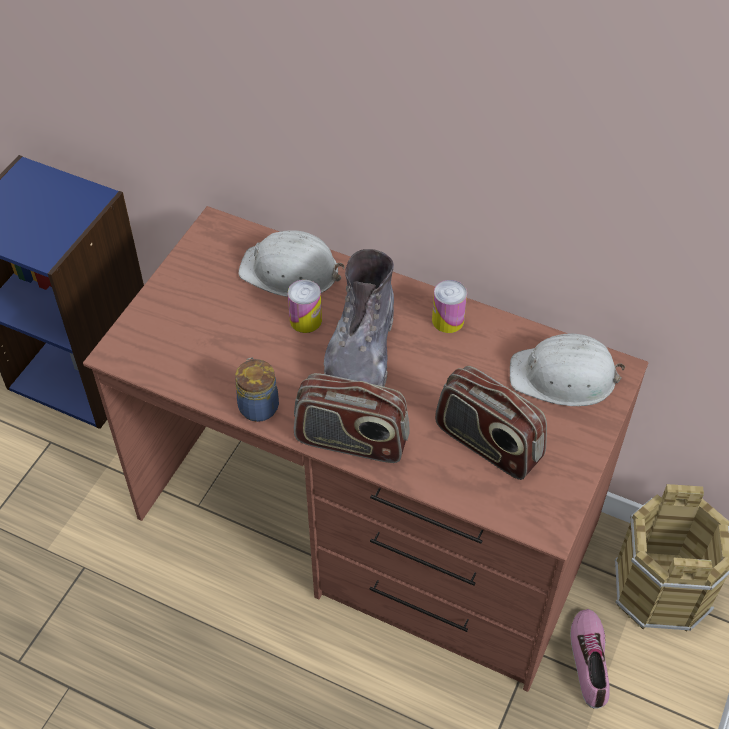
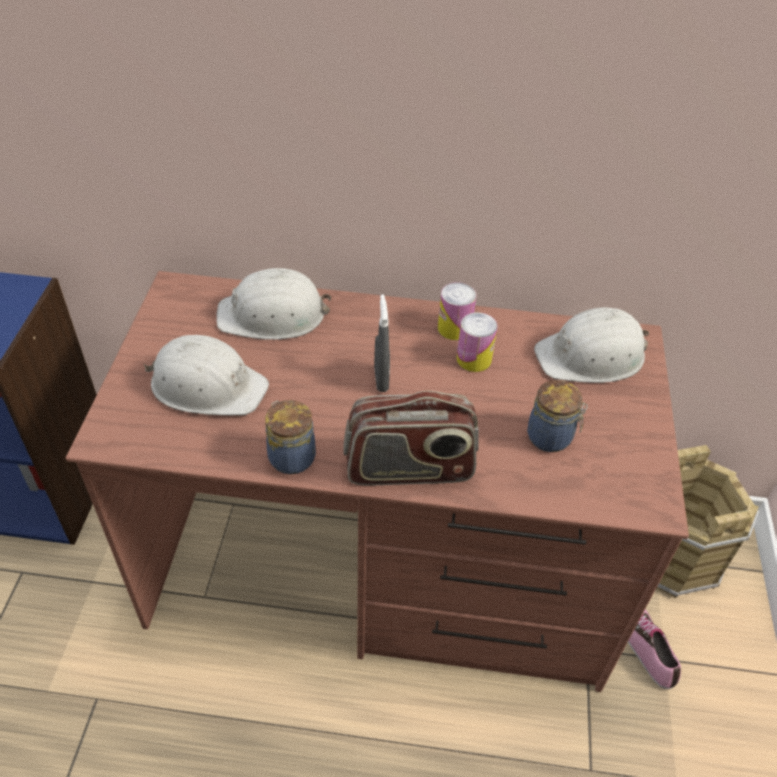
camera: 20 degrees left, 5 degrees down
(212, 326) = (207, 385): none -> white hard hat
(305, 320) = (308, 358): can -> can (473, 359)
(361, 355) = (381, 379): grey boot -> grey spray bottle
(487, 444) = (551, 437): radio -> jar

